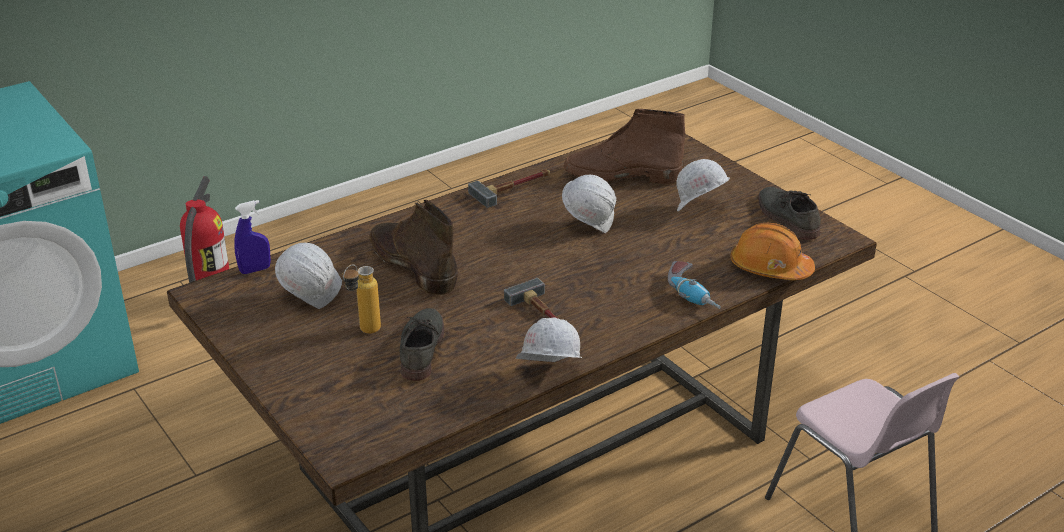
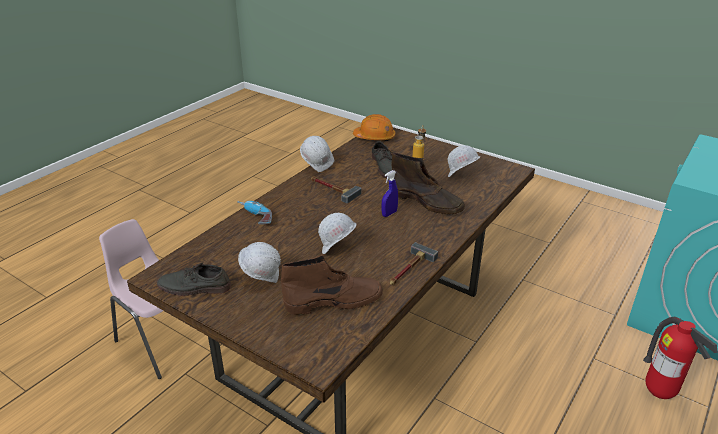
camera: 160 degrees right, 0 degrees up
(255, 270) = (506, 184): blue spray bottle -> blue spray bottle (389, 213)
(770, 268) = (207, 243): orange hard hat -> orange hard hat (374, 137)
(786, 217) = (194, 287): grey shoe -> grey shoe turned 135 degrees clockwise

